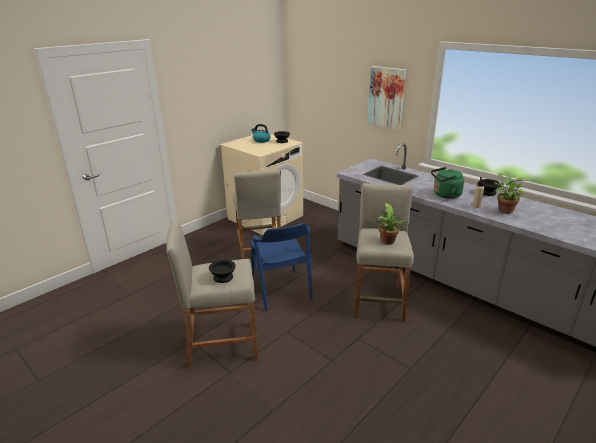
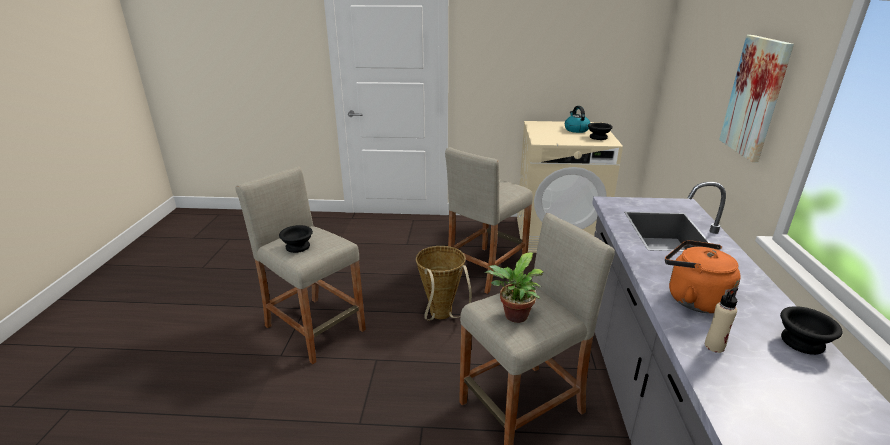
camera: 50 degrees right, 0 degrees up
(280, 290) = (441, 317): blue chair -> basket
(445, 195) = (692, 299): green kettle -> orange kettle
(503, 210) = (760, 388): potted plant -> none

